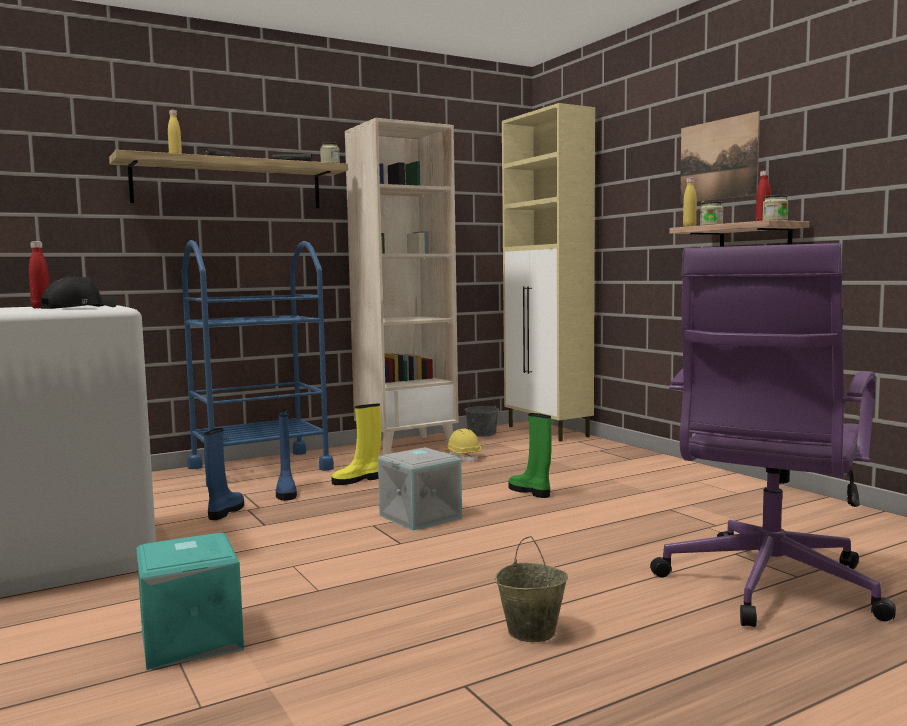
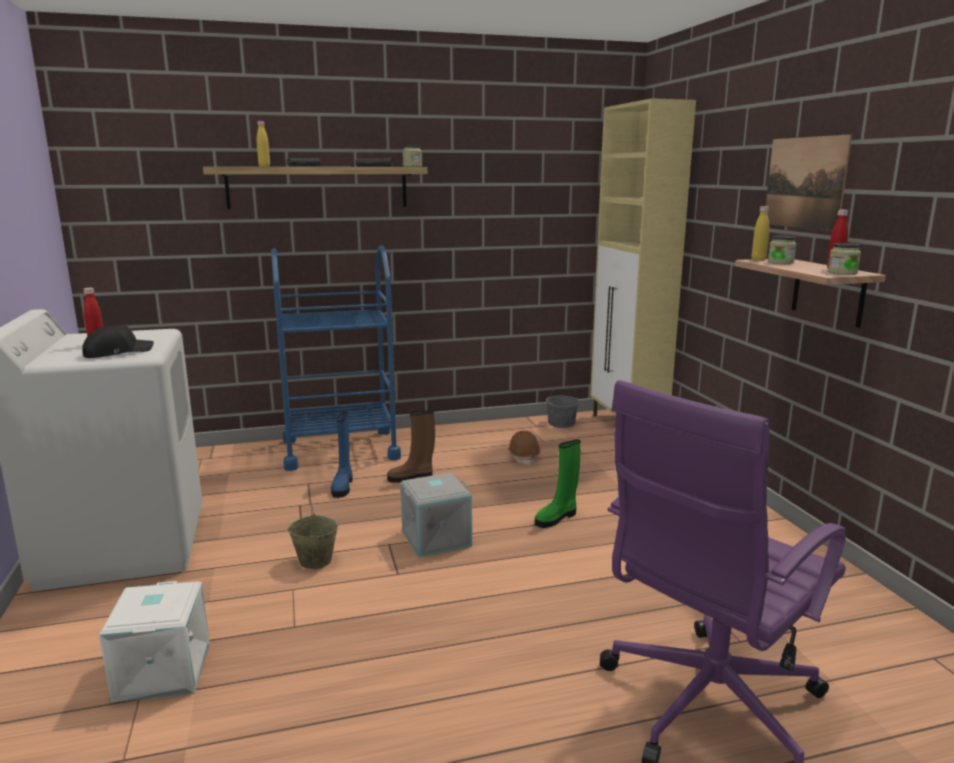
camera: 15 degrees right, 10 degrees up
(189, 640) = (161, 671): turquoise storage box -> white storage box
(225, 512) = (280, 505): blue boot -> none
(357, 480) = (411, 477): yellow boot -> brown boot
(406, 446) = (481, 434): beige bookcase -> none
(463, 457) = (523, 457): yellow hard hat -> brown hard hat
(530, 492) = (557, 518): green boot -> green boot turned 105 degrees counterclockwise
(530, 631) = (438, 724): beige bucket -> beige bucket (315, 561)

